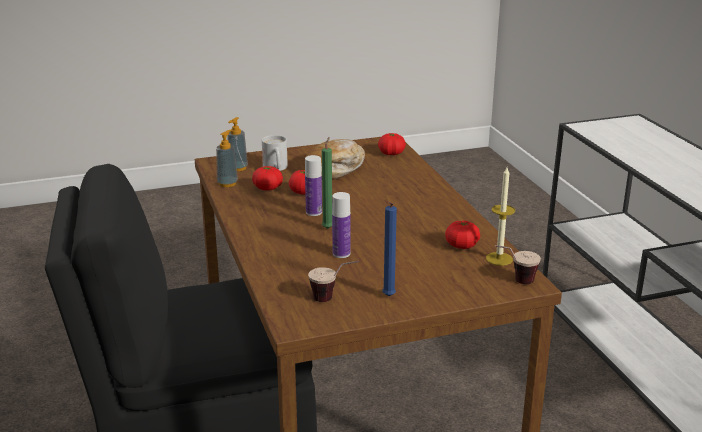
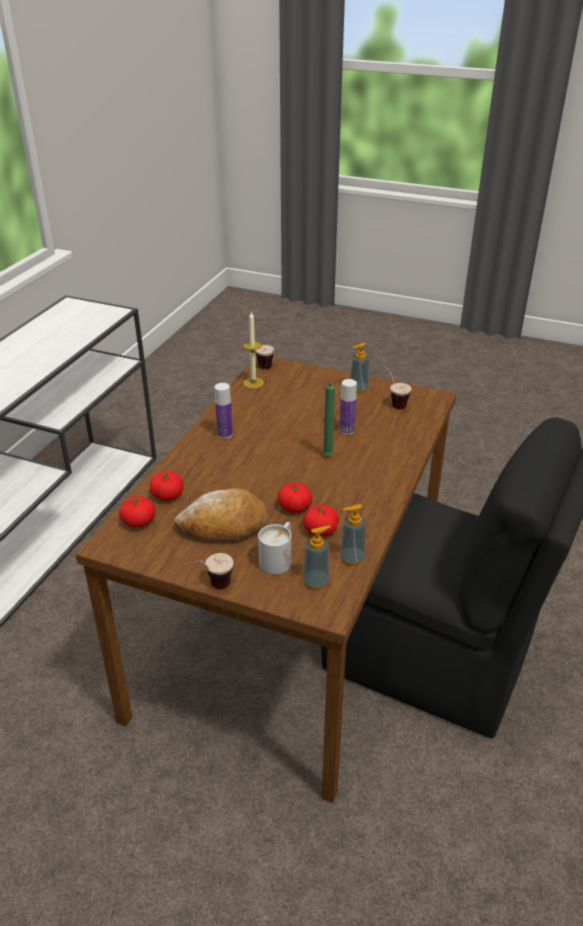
camera: 140 degrees left, 10 degrees up
(297, 148) = (211, 588): none -> cup
(314, 212) = (317, 478): bottle -> bottle (224, 434)
(388, 297) = (358, 389): blue candle -> soap dispenser
(462, 245) = (258, 400): tomato -> tomato (167, 495)

